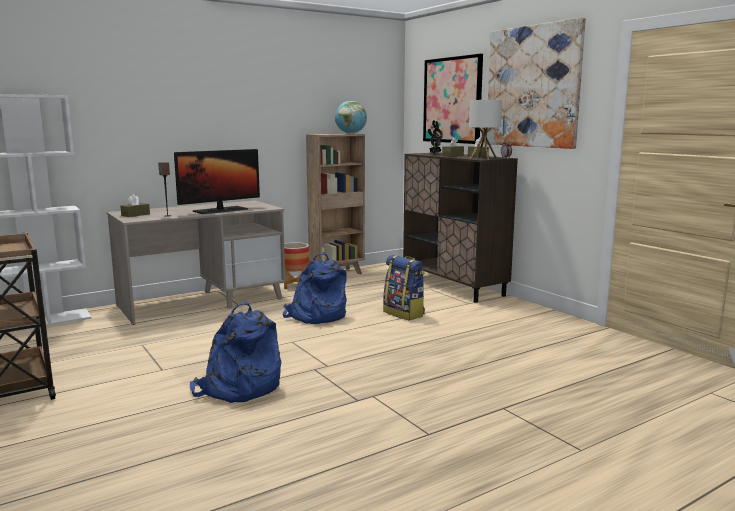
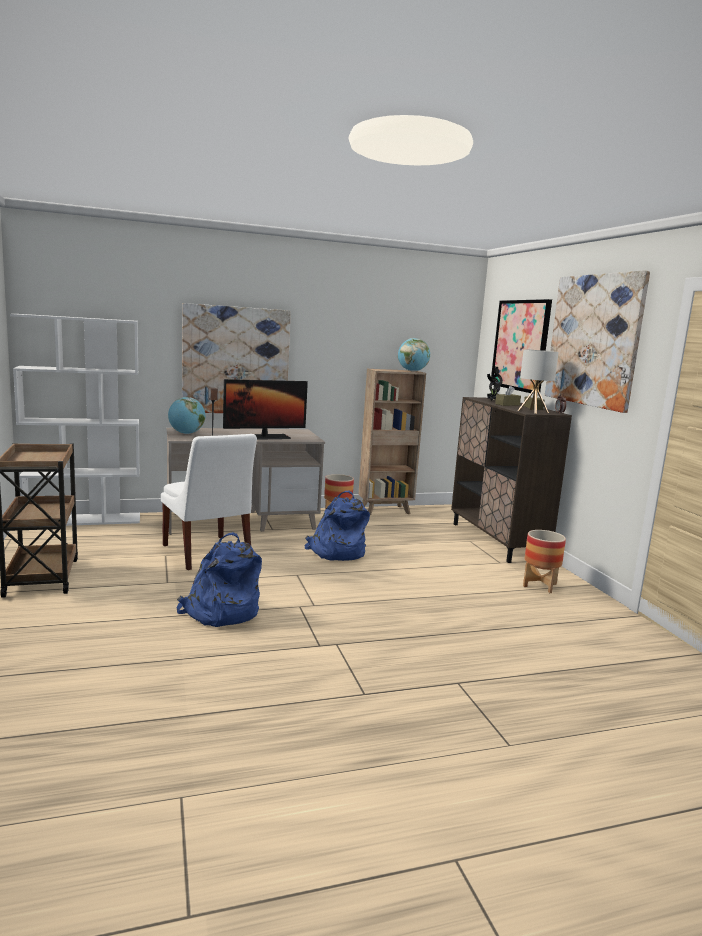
camera: 15 degrees right, 0 degrees up
(135, 215) = (186, 433): brown tissue box -> globe
(174, 134) = (236, 360): none -> picture
(186, 336) = (207, 553): none -> white chair
(404, 314) = (424, 563): backpack -> none
(514, 316) = (540, 585): none -> planter

